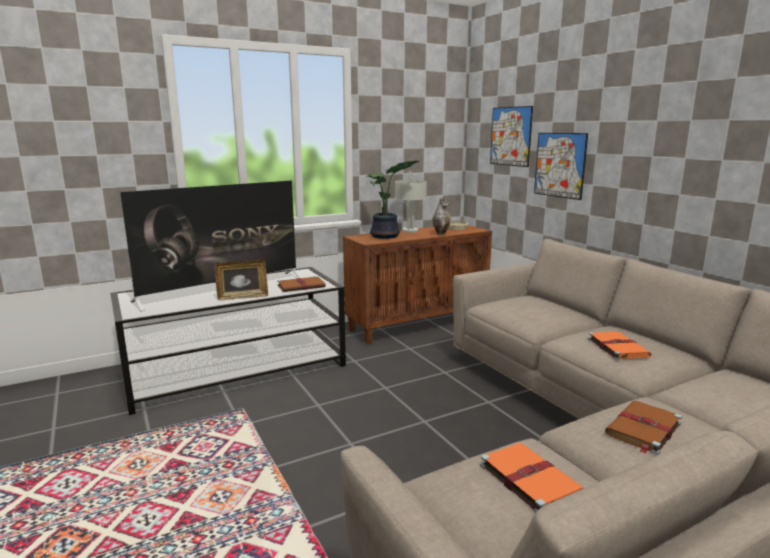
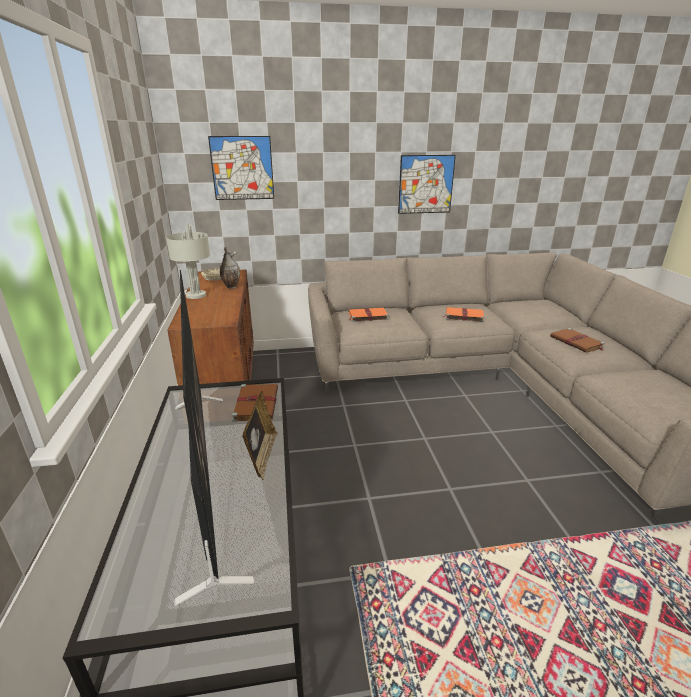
camera: 70 degrees left, 10 degrees up
(386, 236) = (207, 309): potted plant -> none
(528, 478) = (642, 386): orange book -> orange book (367, 316)
(559, 165) = (313, 193): picture -> picture (426, 184)

